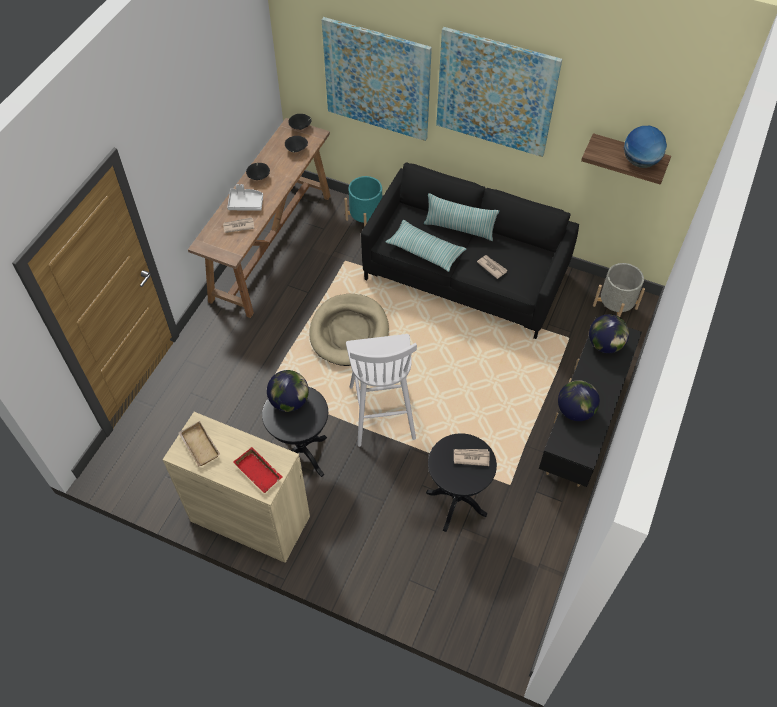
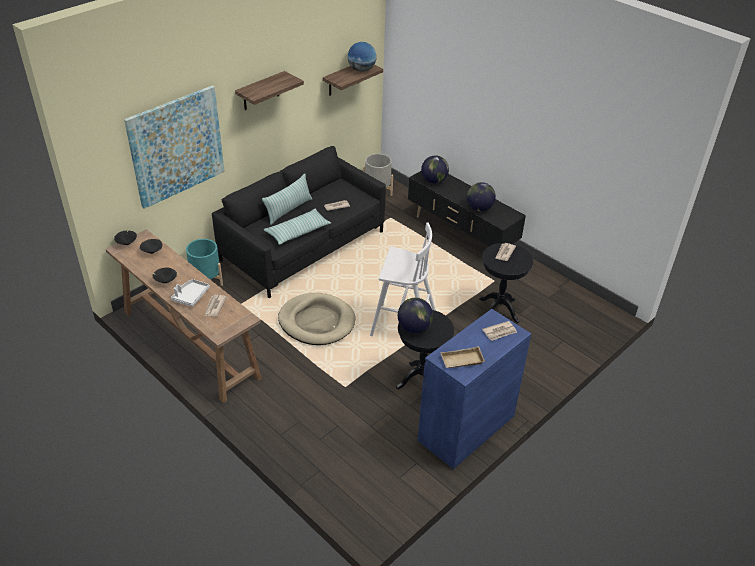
camera: 70 degrees left, 15 degrees down
(250, 519) = (466, 428): beige cabinet -> blue cabinet
(260, 471) = (500, 332): red tray -> newspaper
(495, 92) = (261, 91): picture -> shelf

